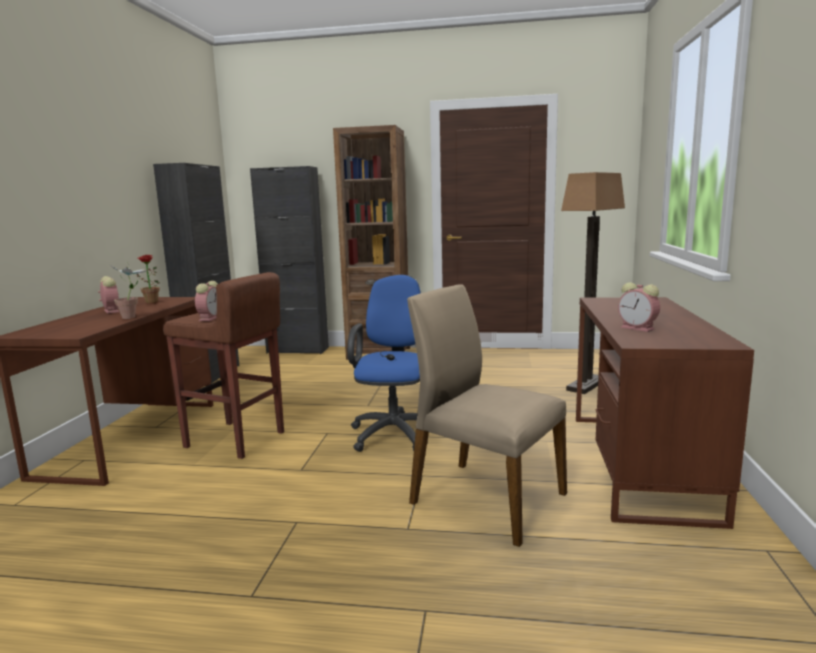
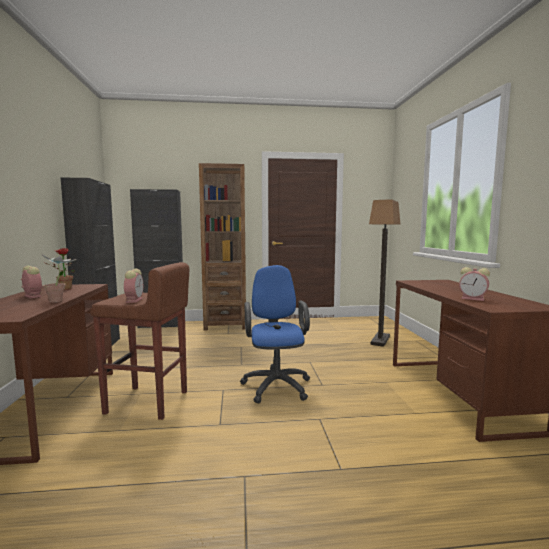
camera: 15 degrees left, 5 degrees down
(485, 498) = (379, 433): beige chair -> none

